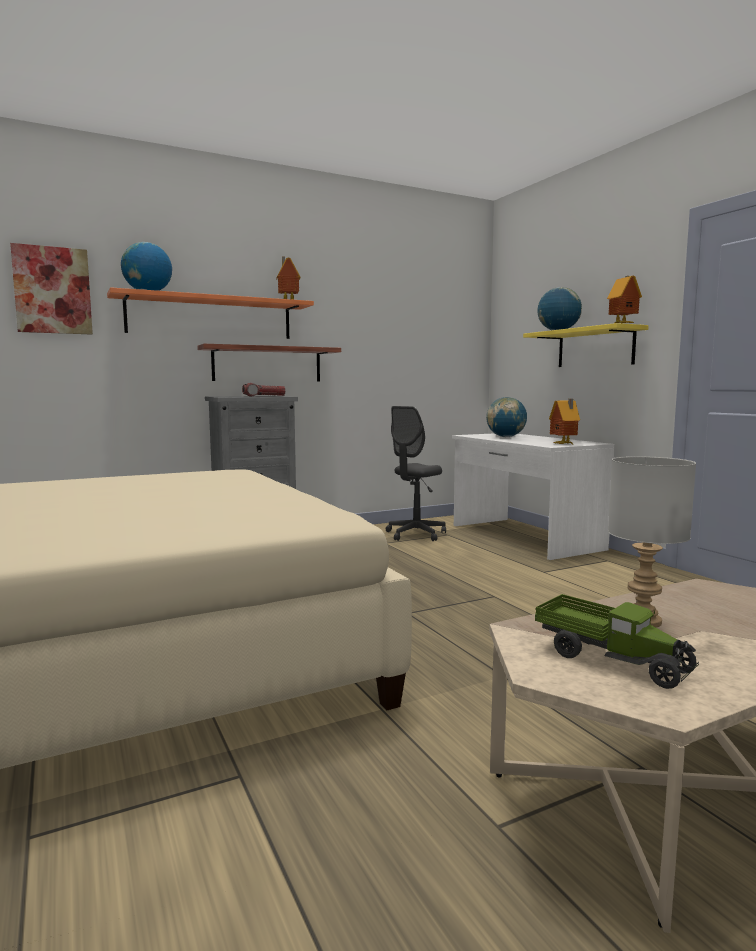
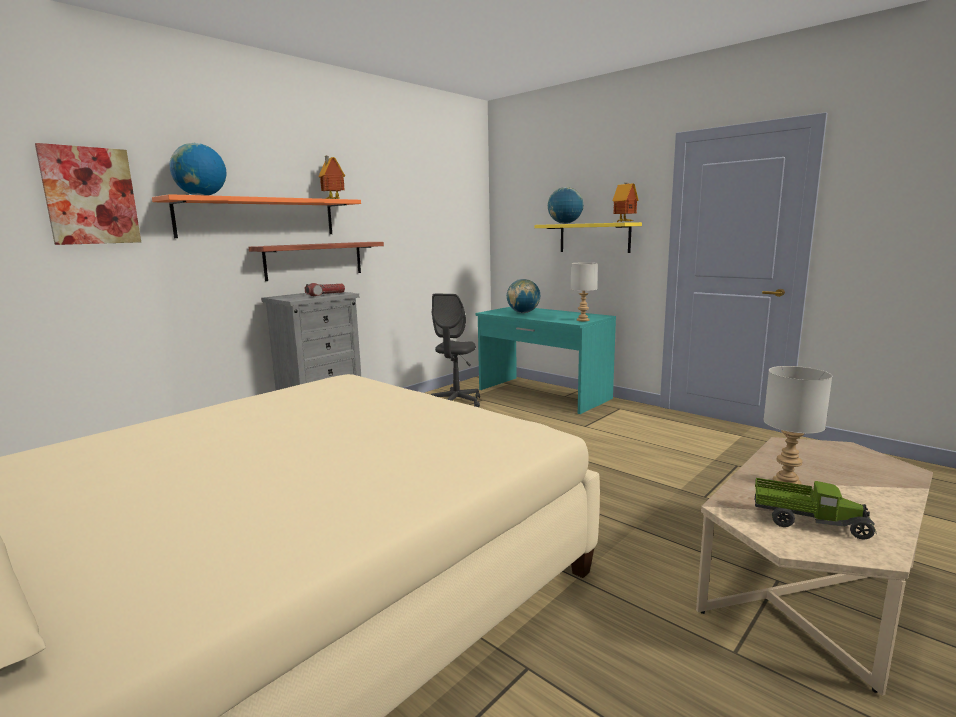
camera: 20 degrees left, 5 degrees up
(523, 537) = (542, 394): white desk -> turquoise desk
(564, 444) = (583, 320): toy house -> grey table lamp

